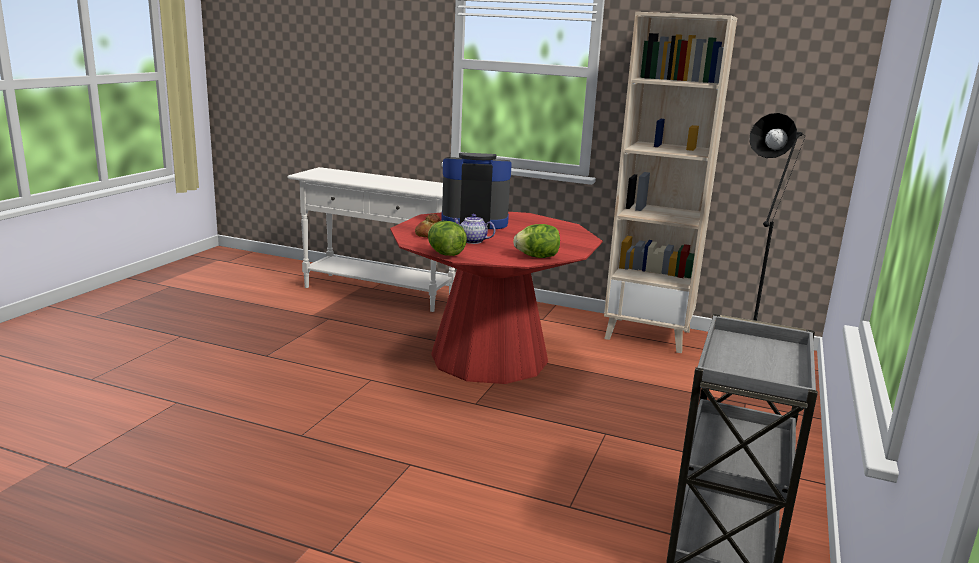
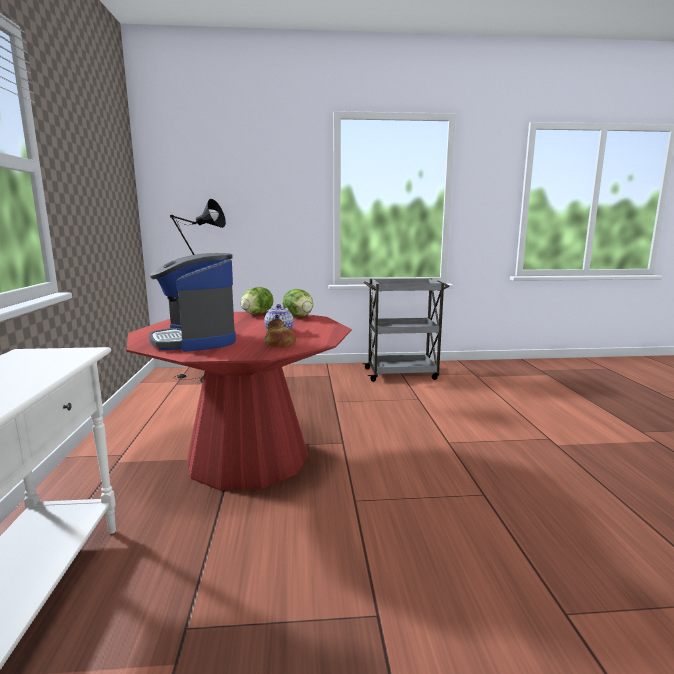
camera: 115 degrees left, 5 degrees down
(445, 254) = (333, 332): lettuce -> lettuce (257, 314)
(648, 334) = (147, 408): beige bookcase -> none

